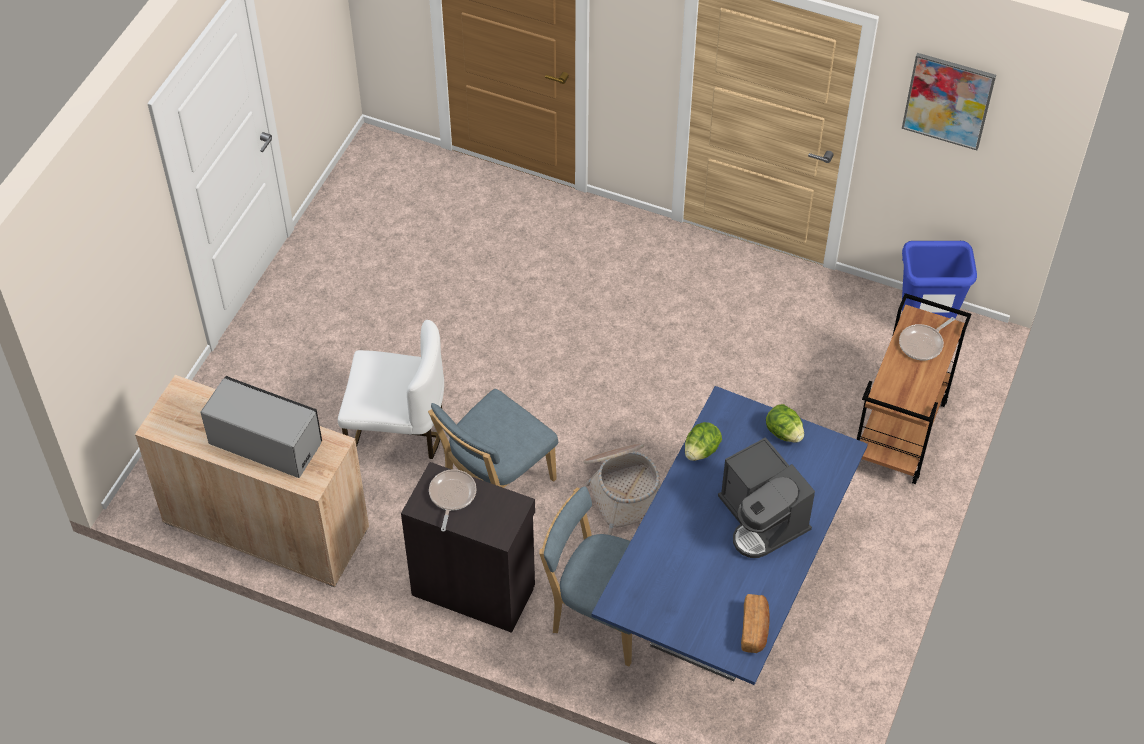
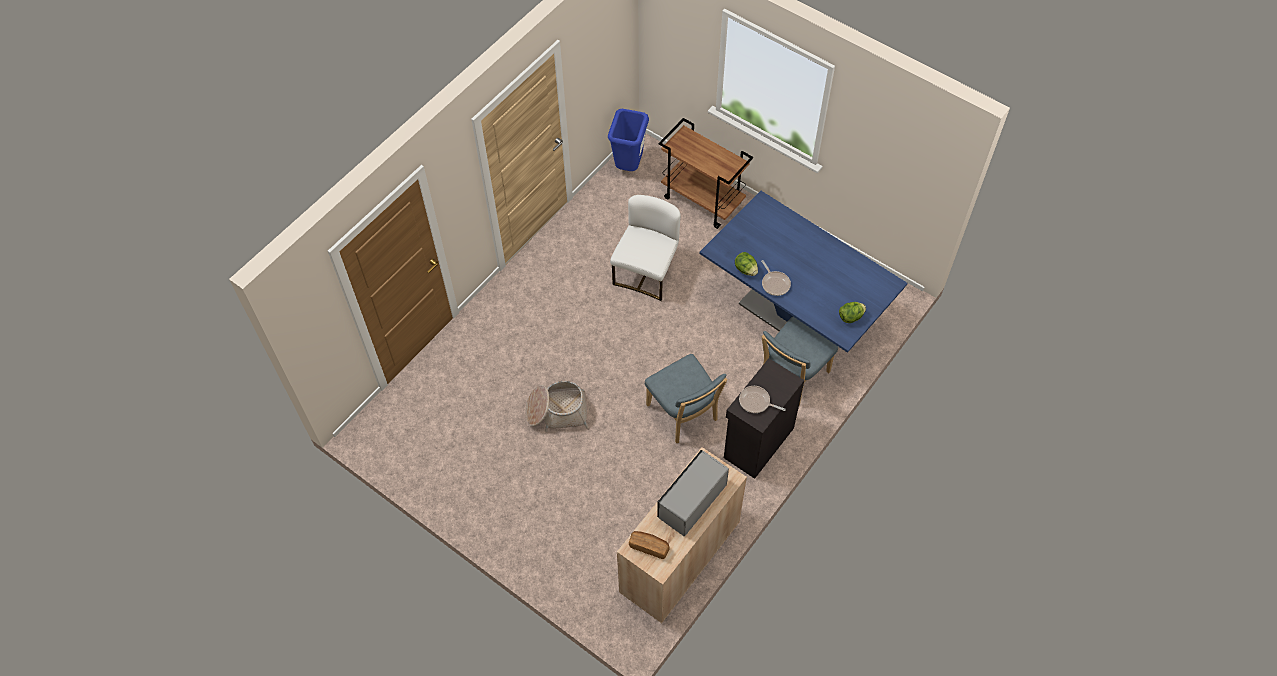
camera: 75 degrees left, 5 degrees up
(397, 432) = (625, 464): white chair -> white chair (646, 272)
(623, 490) = (706, 346): basket -> basket (557, 411)
(755, 629) = (874, 274): bread -> bread (649, 546)
(762, 519) = (801, 252): coffee machine -> none
(784, 433) = (743, 226): lettuce -> lettuce (850, 317)
(923, 344) = (693, 147): frying pan -> frying pan (775, 283)
(948, 100) = (595, 46): picture -> none

